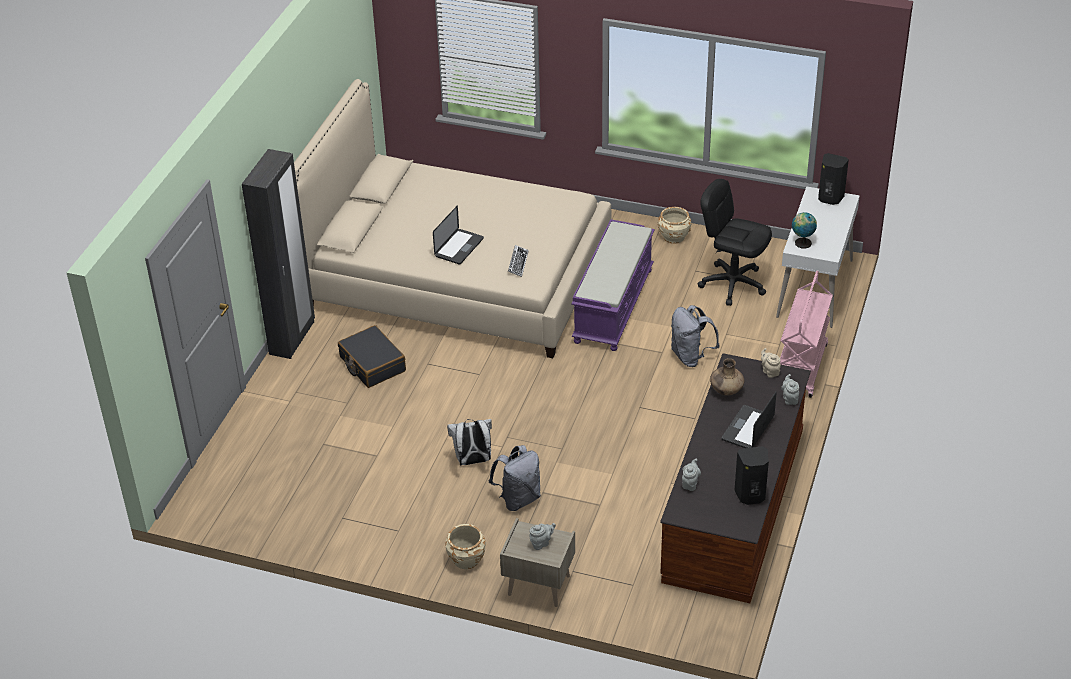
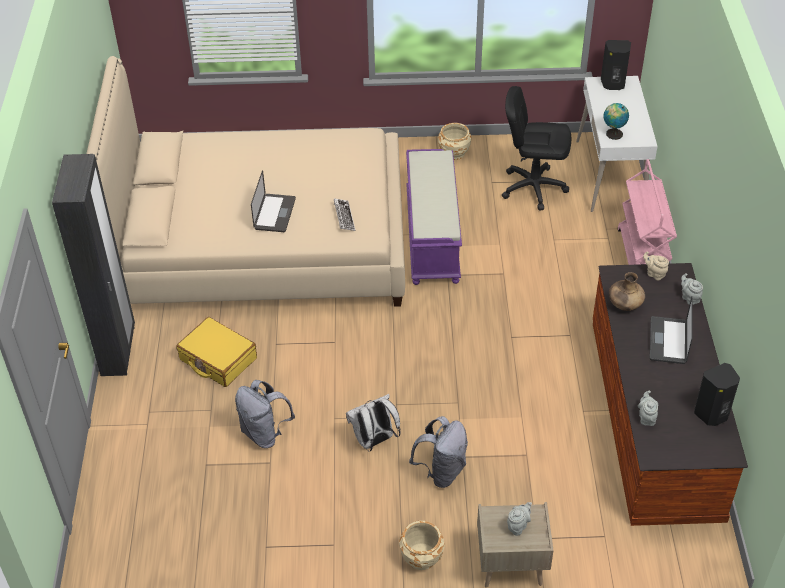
camera: 20 degrees left, 5 degrees up
(372, 364) = (218, 359): black suitcase -> yellow suitcase
(691, 357) = (533, 271): grey backpack -> grey backpack (265, 433)

